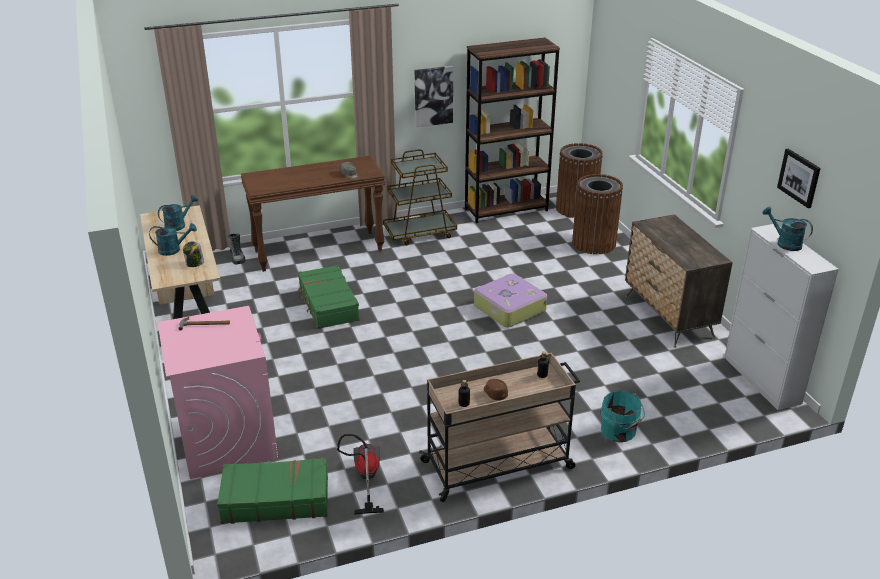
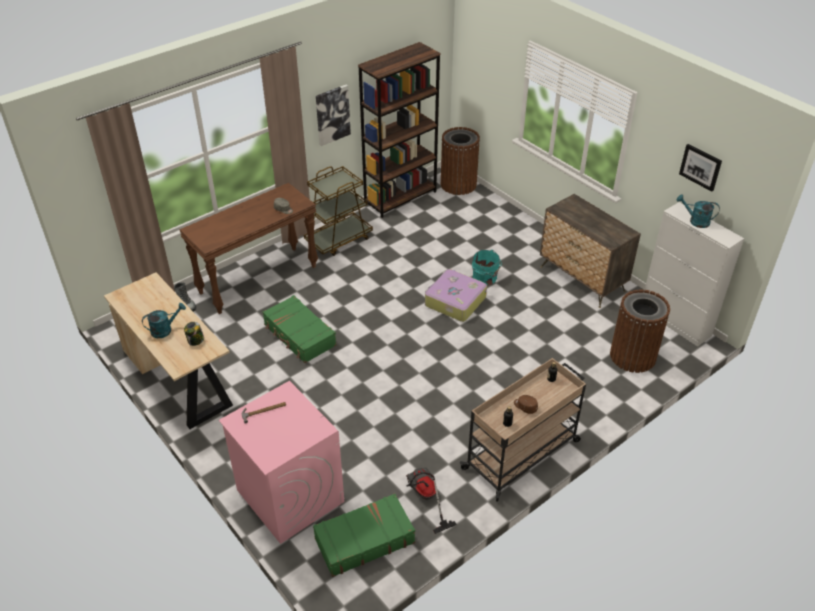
camera: 20 degrees left, 10 degrees up
(178, 225) = (151, 300): turquoise watering can -> none
(593, 243) = (490, 218): brown trash can -> brown trash can (632, 356)
(619, 431) = (596, 397): turquoise bucket -> turquoise bucket (485, 278)

